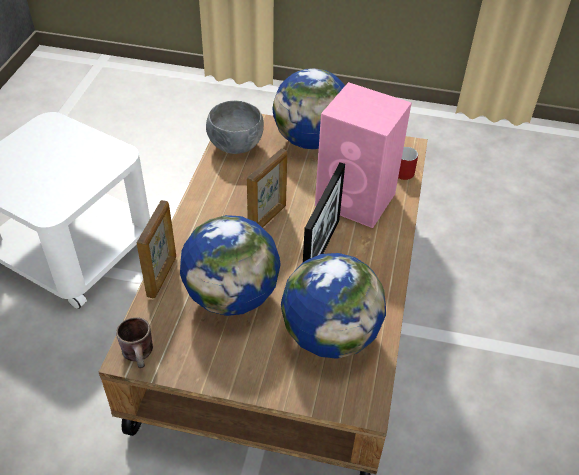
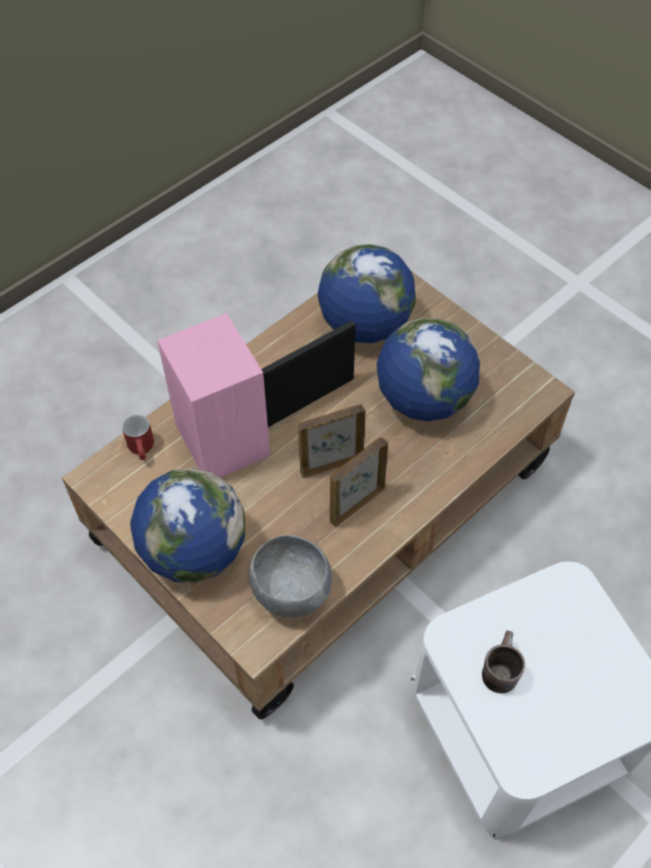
camera: 145 degrees left, 10 degrees up
(141, 354) = (532, 387): brown mug -> brown mug (497, 668)
(162, 276) = (477, 453): picture frame -> picture frame (356, 505)

